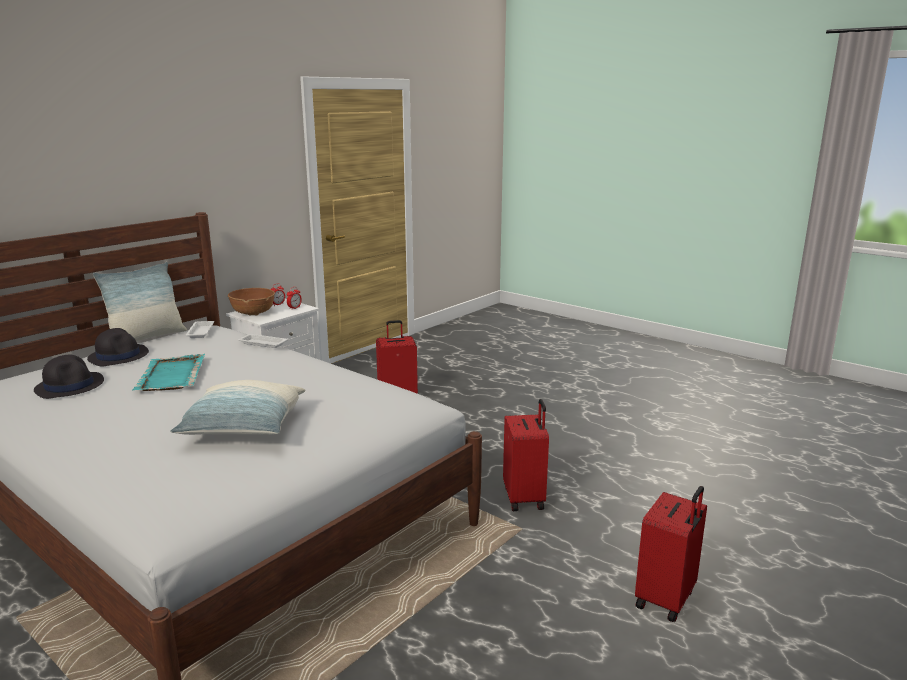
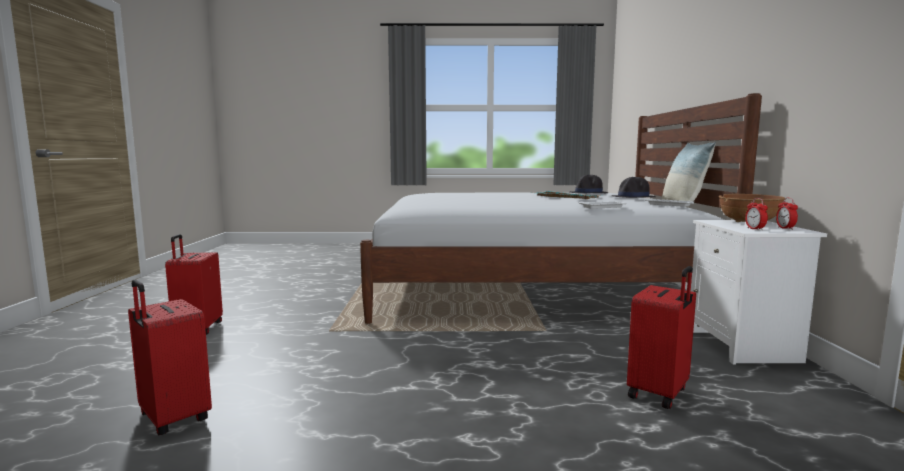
camera: 140 degrees right, 10 degrees down
(244, 428) = (459, 196): pillow -> none
(525, 498) = (346, 347): red suitcase -> red suitcase (172, 419)

